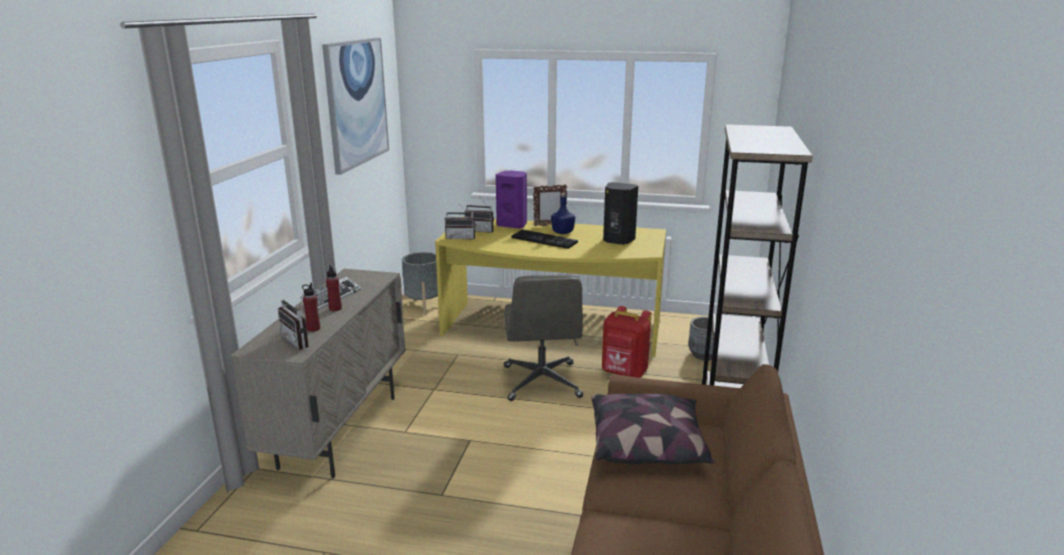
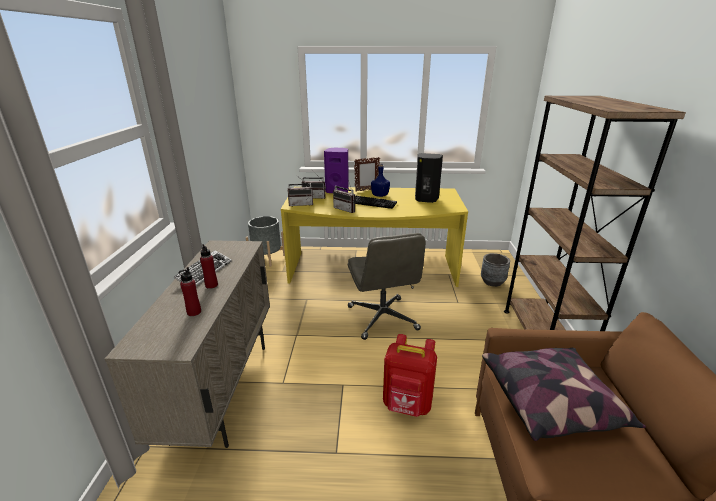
camera: 10 degrees left, 5 degrees up
(300, 341) = (183, 329): radio -> radio (346, 209)
(356, 103) = (202, 89): picture -> none
(624, 373) = (442, 303): red backpack -> red backpack (407, 405)

